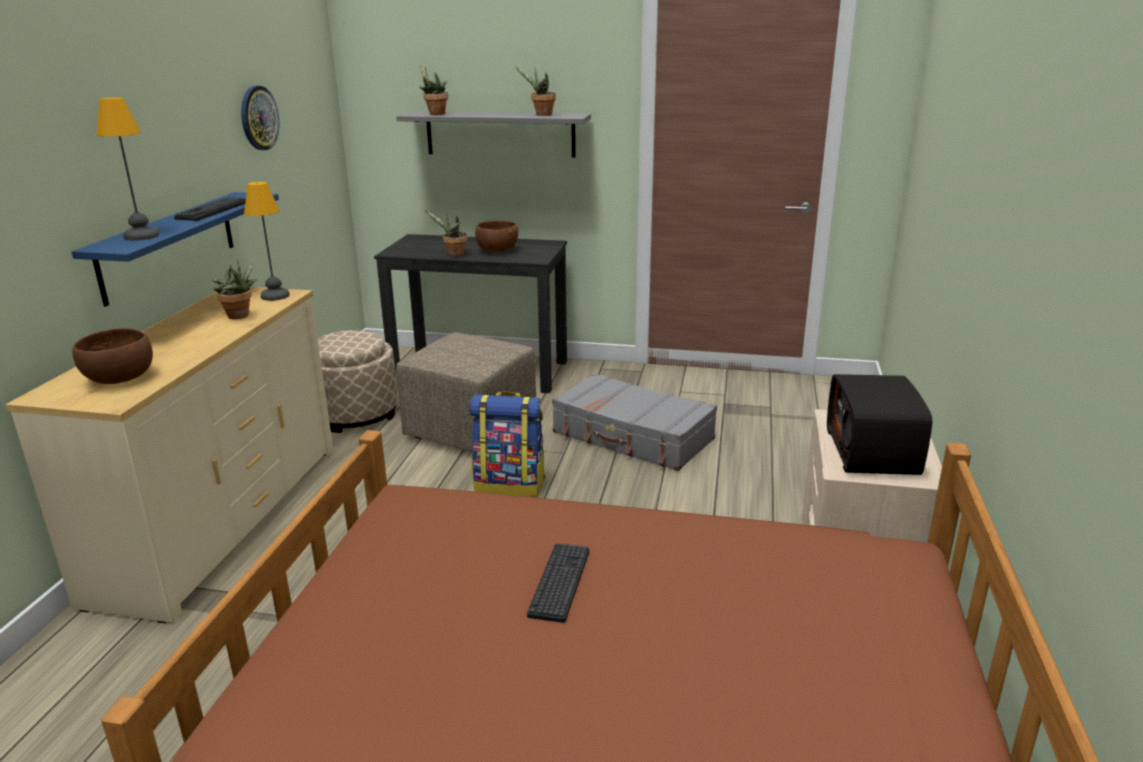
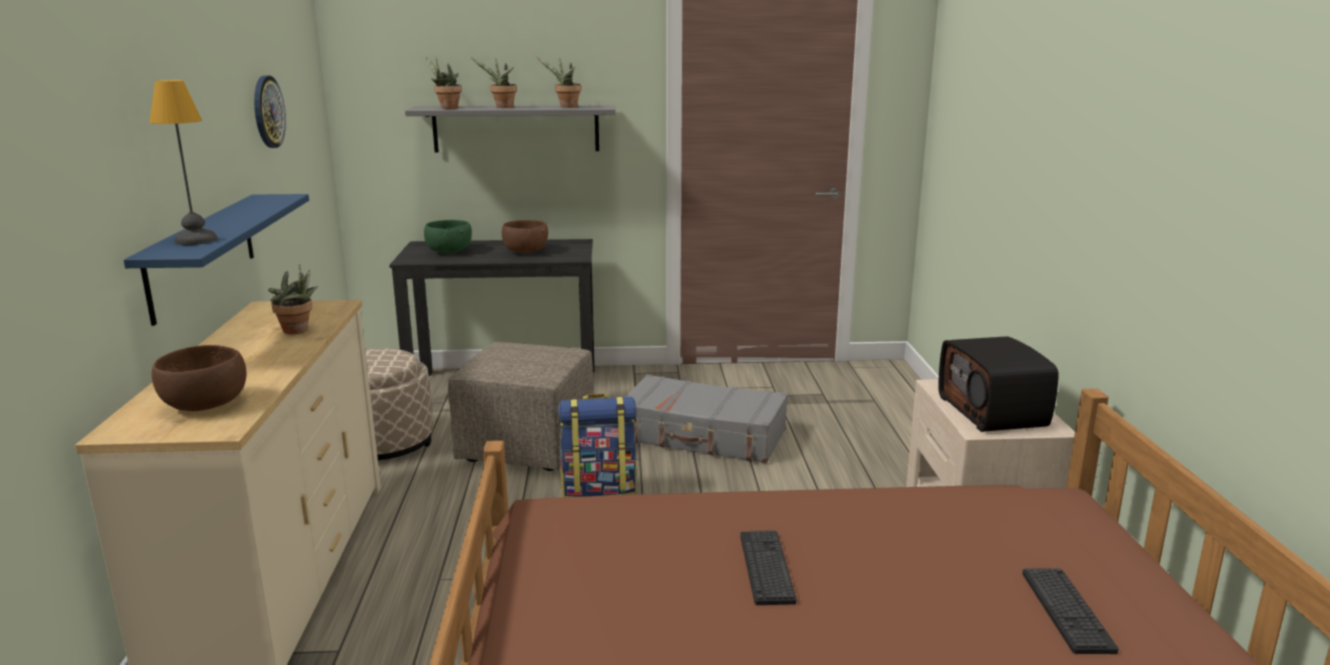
camera: 15 degrees left, 5 degrees down
(212, 210) = (251, 212): keyboard -> keyboard (1066, 610)
(276, 295) = (323, 307): table lamp -> none
(431, 246) = (448, 252): none -> green bowl
(454, 255) = (480, 258): potted plant -> potted plant (502, 107)

